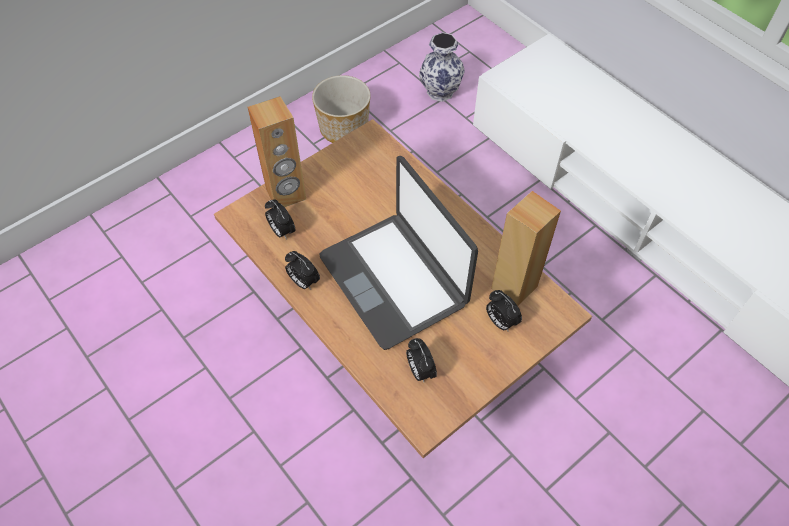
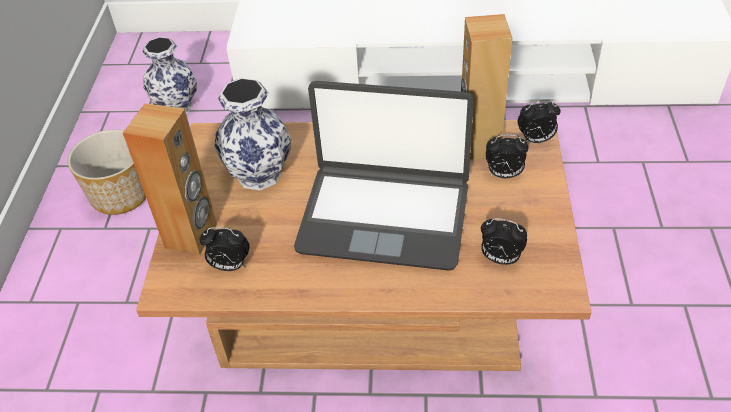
camera: 45 degrees left, 10 degrees down
(303, 282) = (309, 285): alarm clock -> alarm clock (536, 140)
(366, 187) = (260, 173): none -> vase

